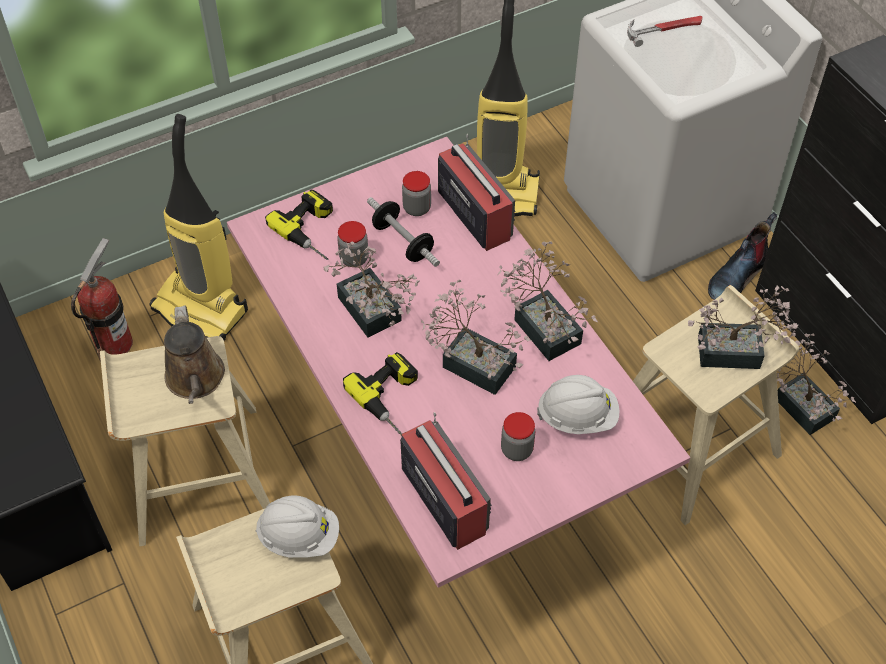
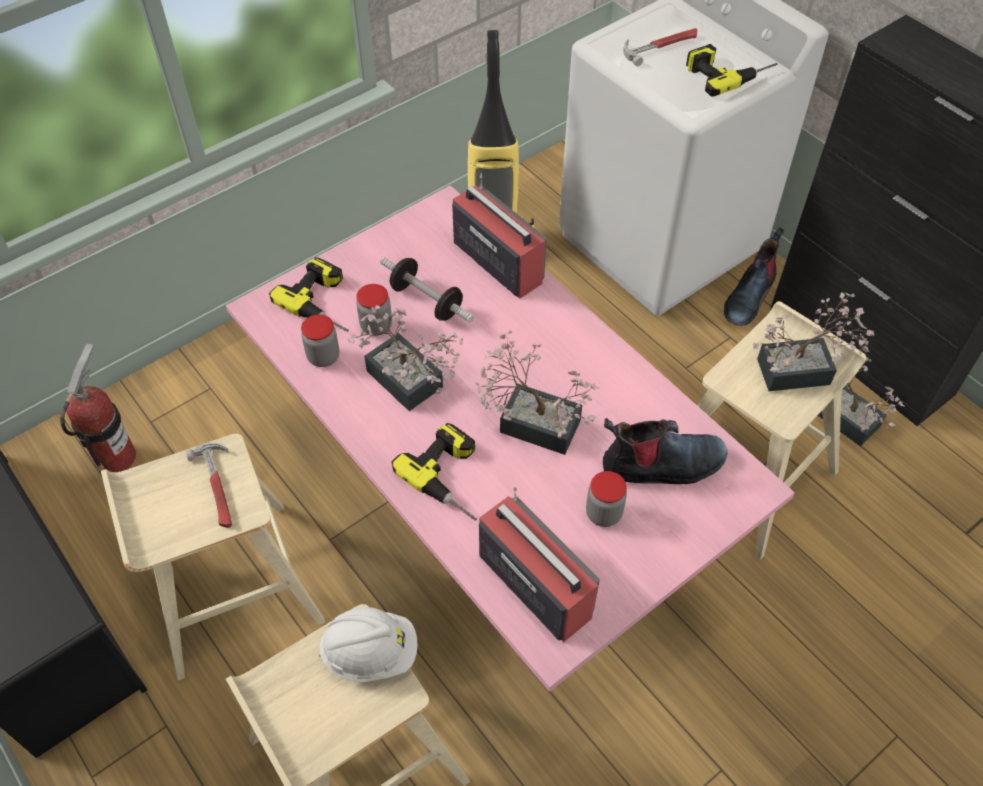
camera: 10 degrees left, 0 degrees up
(195, 380) = (218, 487): brown watering can -> hammer
(202, 309) = (207, 407): vacuum cleaner -> none
(417, 208) = (434, 263): jar -> jar (323, 357)
(543, 325) = (599, 370): potted plant -> none
(577, 416) = (661, 465): white hard hat -> boot
(722, 62) = (728, 71): none -> power drill

